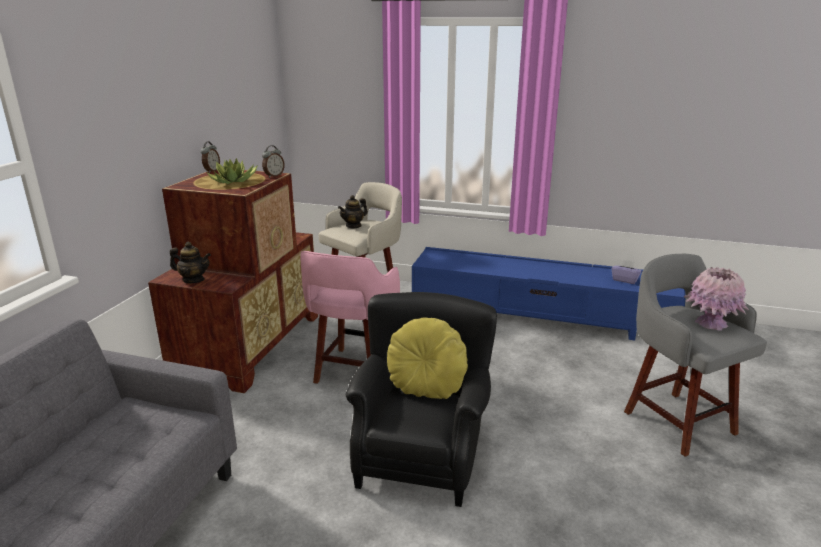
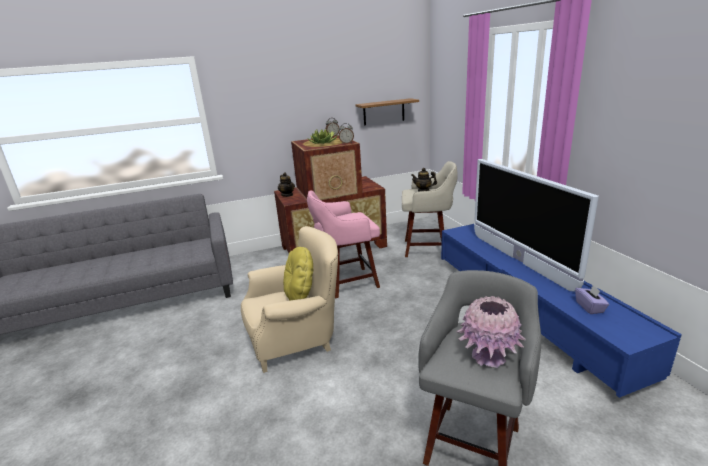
camera: 55 degrees right, 0 degrees up
(250, 127) = (384, 112): none -> shelf
(421, 454) = (296, 338): black armchair -> beige armchair
(524, 267) = (519, 260): none -> television

